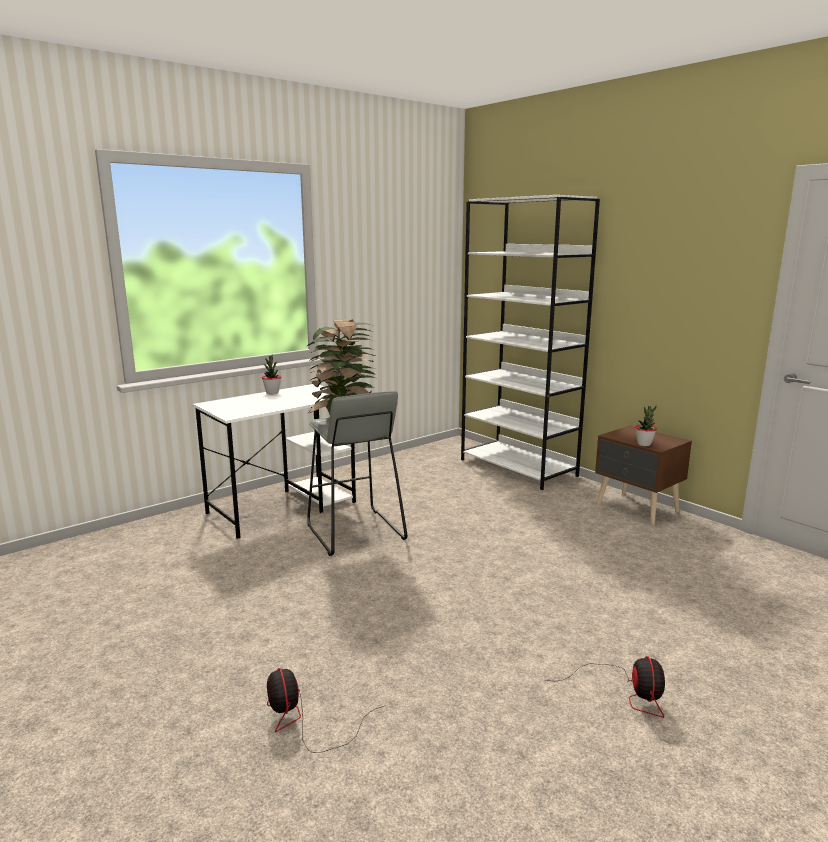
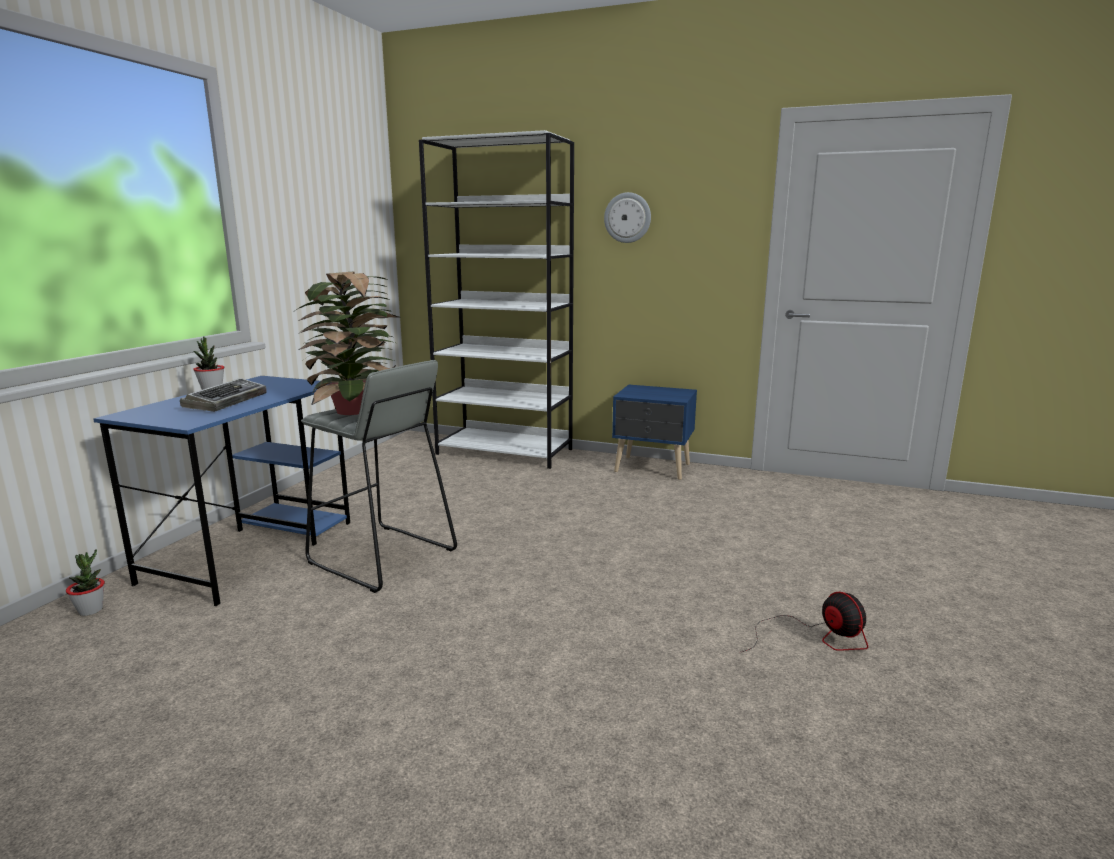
camera: 30 degrees left, 0 degrees up
(270, 402) = (226, 401): none -> keyboard
(283, 507) = (253, 550): white desk -> blue desk
(304, 722) = (537, 808): fan -> none
(637, 509) = (653, 468): brown nightstand -> blue nightstand
(641, 269) = (627, 217): none -> wall clock
(644, 444) = (663, 398): potted plant -> potted plant (91, 610)

